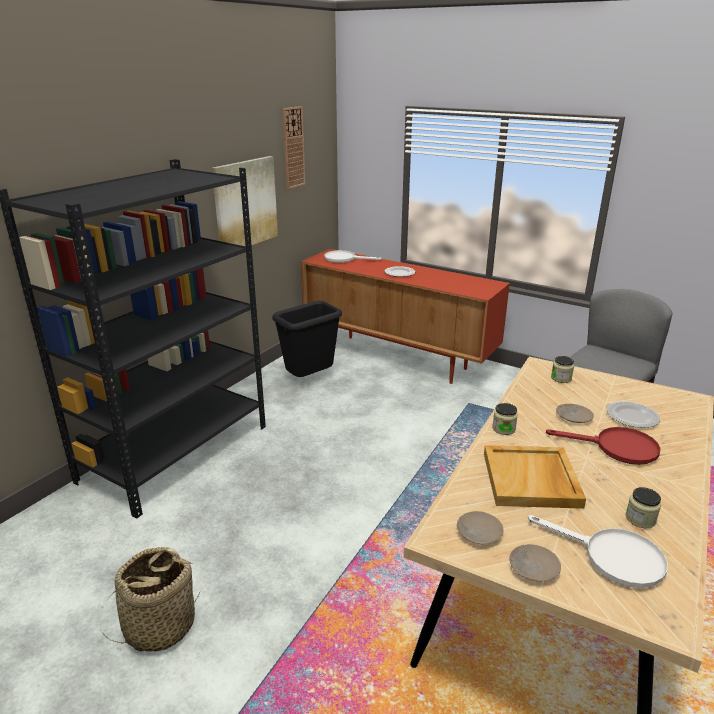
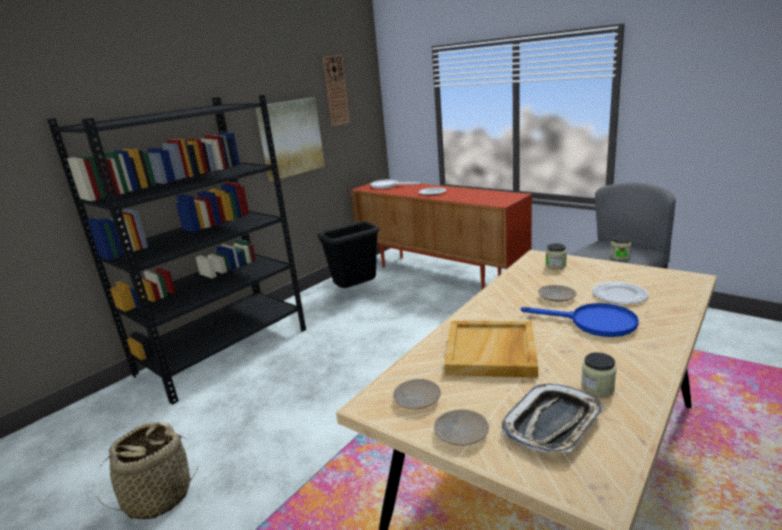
camera: 10 degrees right, 5 degrees down
(503, 429) = (480, 309): jar -> jar (619, 257)
(612, 557) = (552, 424): white frying pan -> tray
(617, 448) = (593, 323): red frying pan -> blue frying pan

